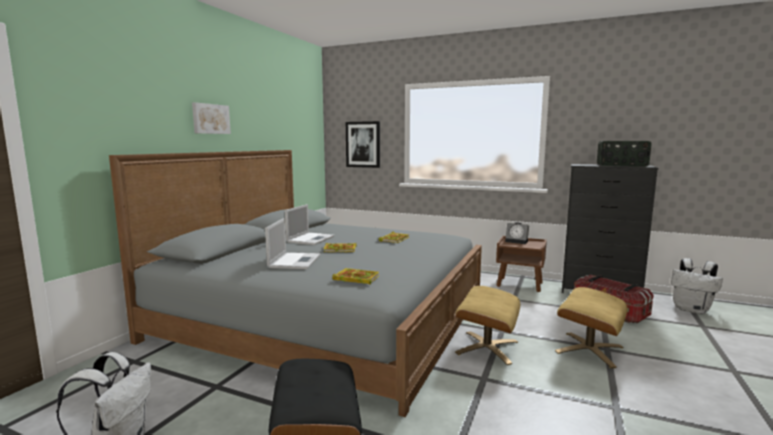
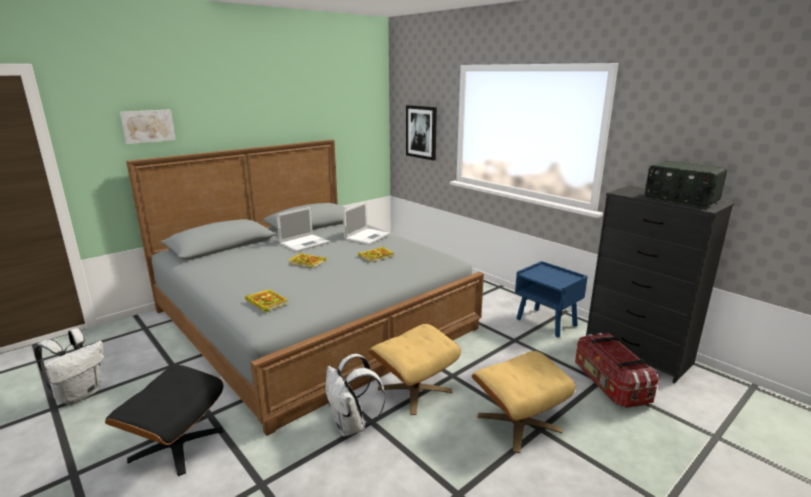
camera: 25 degrees right, 10 degrees up
(210, 119) = (234, 117): picture -> picture (147, 126)
(295, 261) = (252, 270): laptop -> laptop (367, 236)
(517, 241) = (549, 272): alarm clock -> none
(520, 284) = (547, 322): brown nightstand -> blue nightstand
(692, 309) = (736, 410): white backpack -> white backpack (351, 426)

